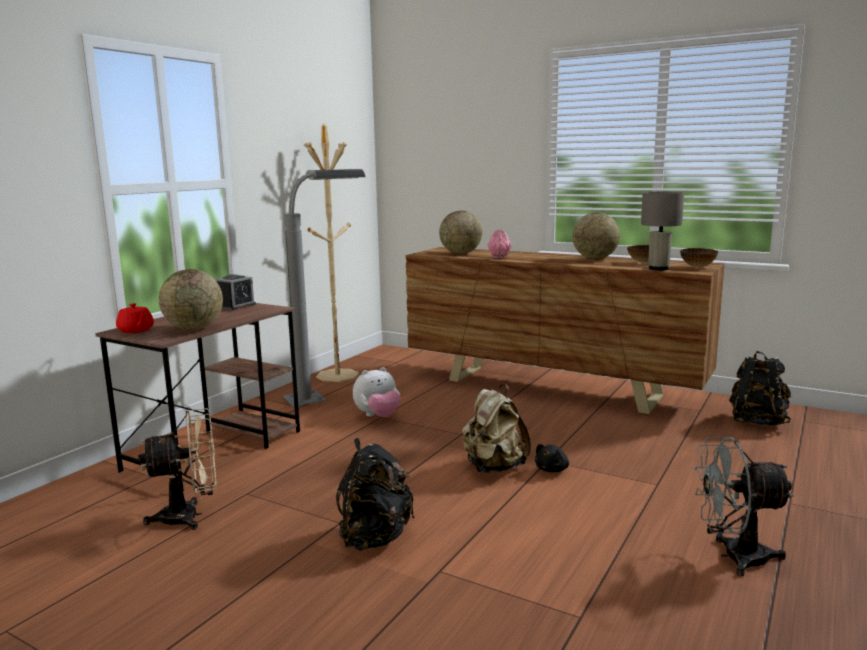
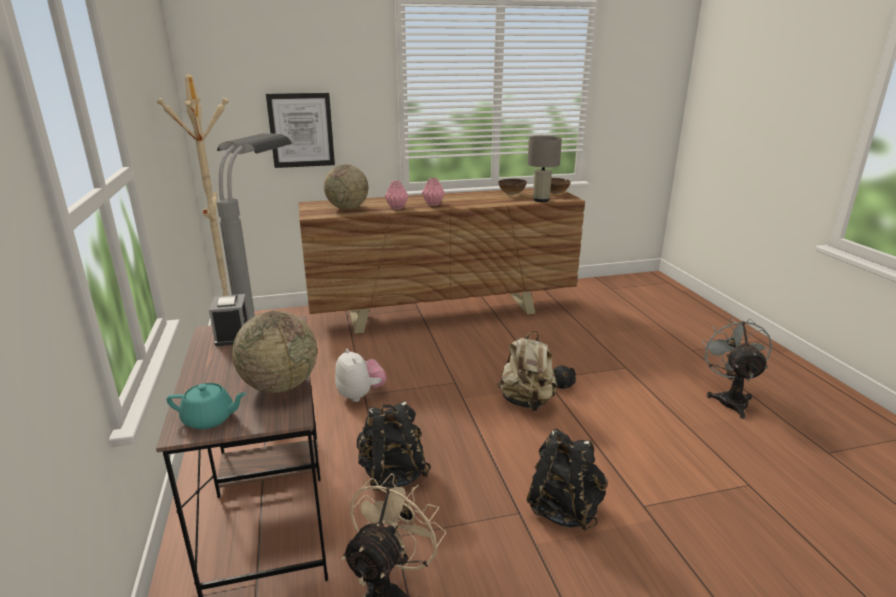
camera: 45 degrees left, 10 degrees up
(136, 330) = (209, 419): red teapot -> turquoise teapot
(378, 416) = (360, 395): plush toy -> plush toy turned 45 degrees counterclockwise
(458, 182) = (301, 130): none -> picture
(538, 259) = (433, 204): none -> pink vase
(595, 258) = (470, 196): globe -> none
(734, 557) = (730, 399): grey fan -> grey fan turned 135 degrees clockwise
(757, 421) = (593, 297): black backpack -> black backpack (392, 474)

